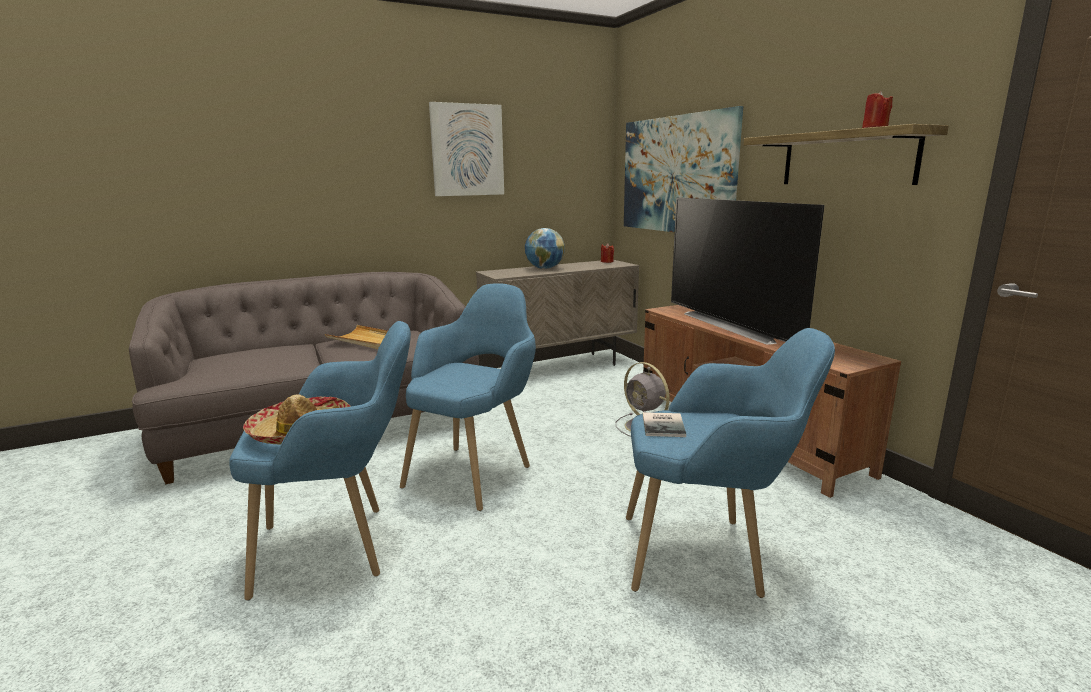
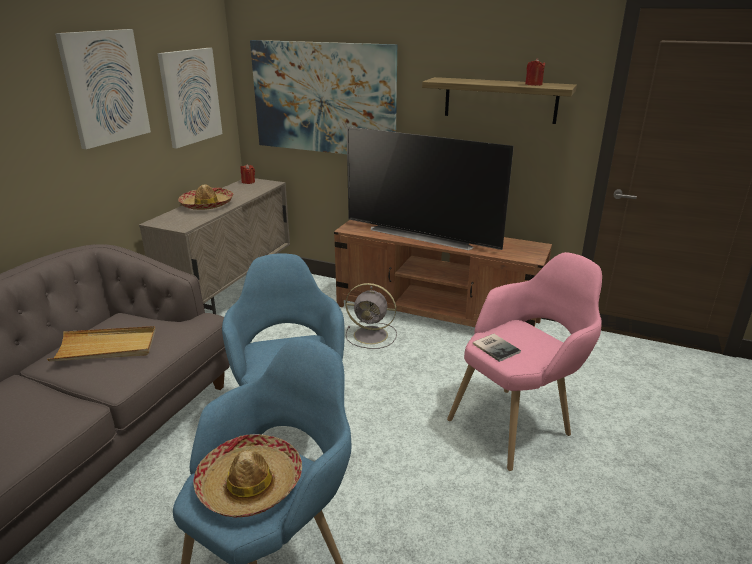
camera: 40 degrees left, 10 degrees up
(544, 268) = (207, 205): globe -> hat
(557, 171) = (190, 96): none -> picture
(710, 555) = (519, 421): blue armchair -> pink armchair

